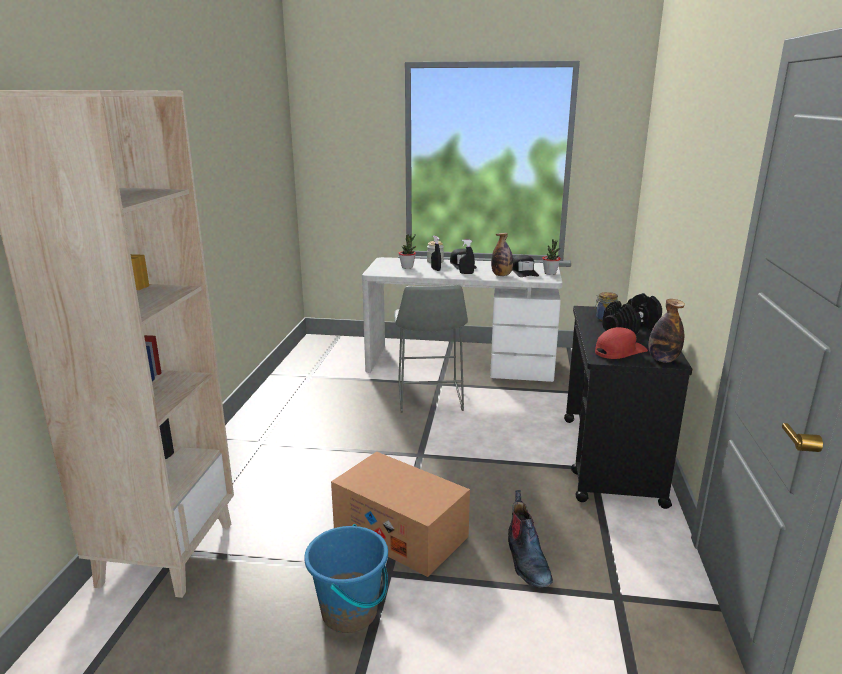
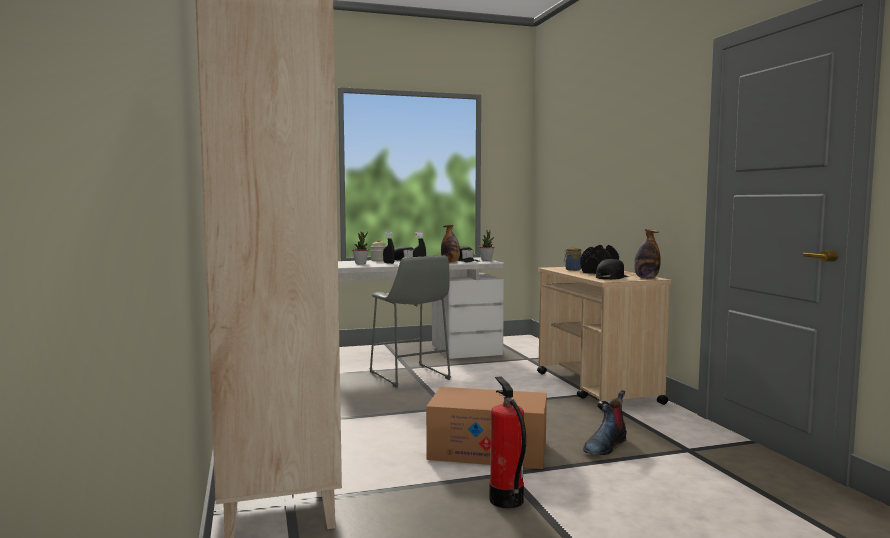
camera: 25 degrees left, 15 degrees down
(350, 612) = (506, 500): blue bucket -> fire extinguisher
(526, 560) = (605, 446): boot -> boot turned 75 degrees clockwise
(610, 460) = (597, 388): black cart -> beige cart
(619, 351) = (611, 277): red cap -> black cap

